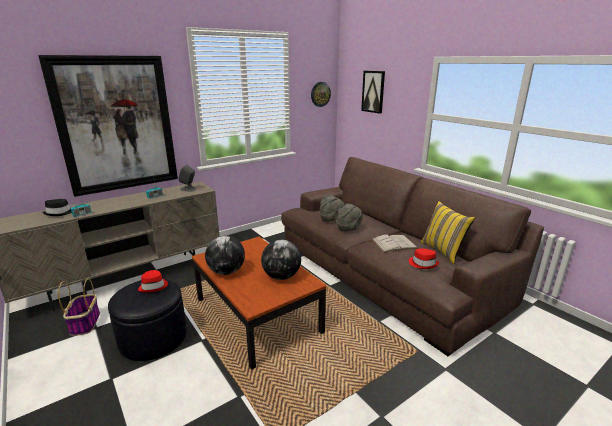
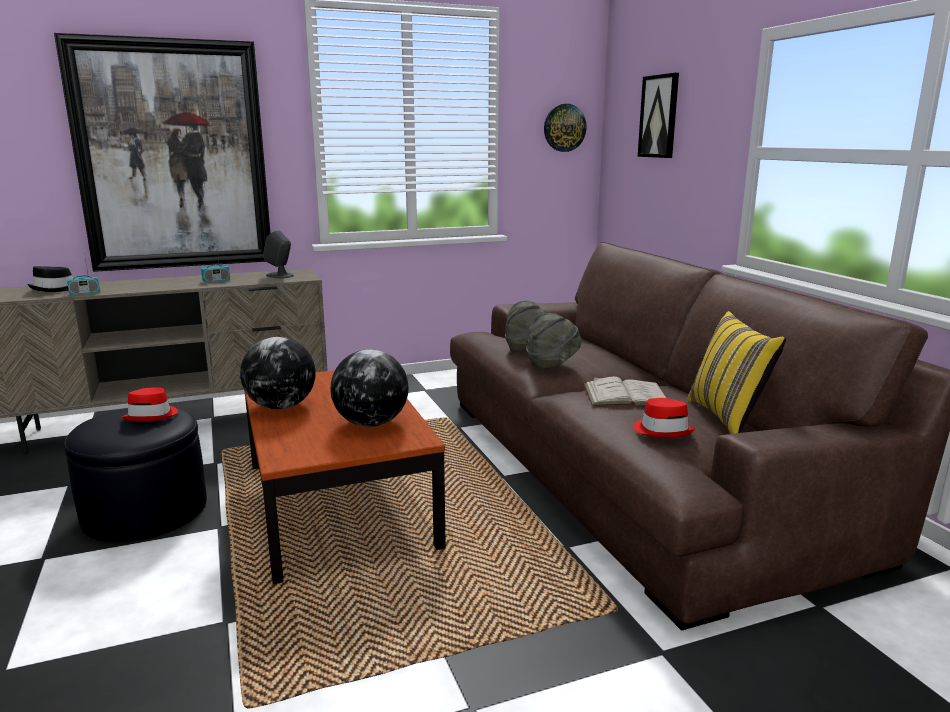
camera: 15 degrees right, 5 degrees down
(85, 323) = (58, 476): basket -> none

